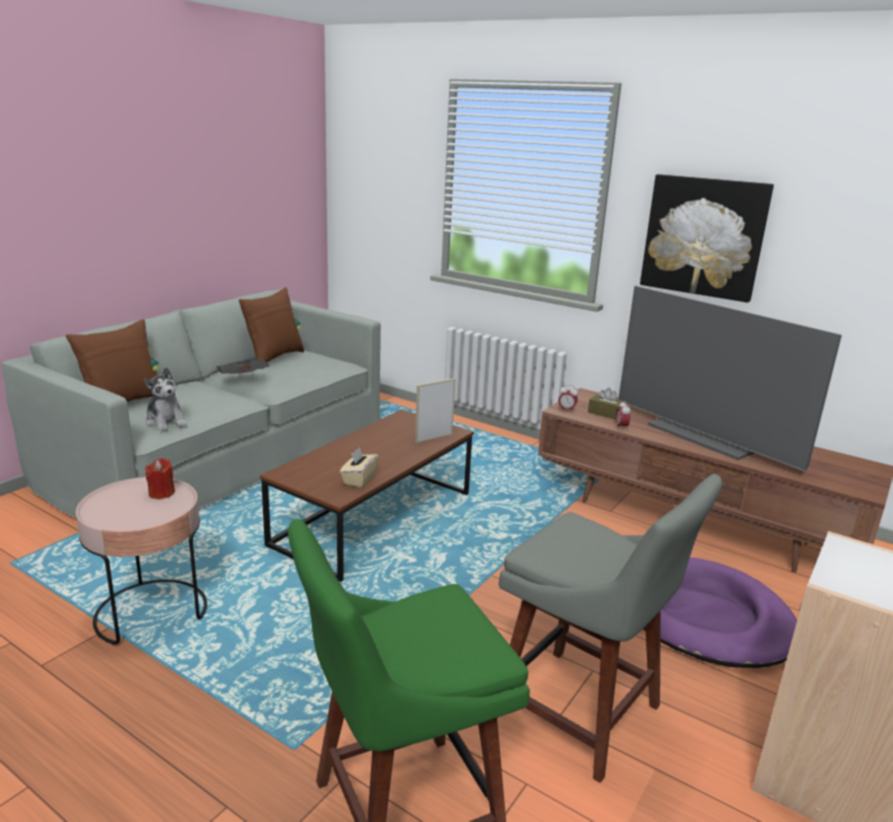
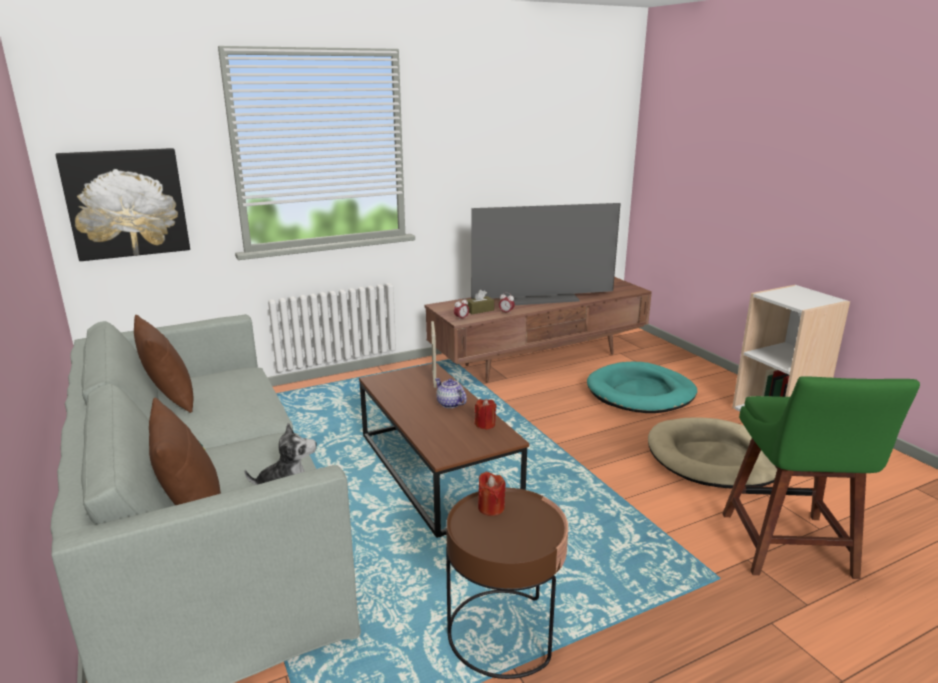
camera: 60 degrees left, 0 degrees up
(151, 612) = (503, 632): pink side table -> brown side table
(243, 381) = (220, 427): newspaper -> none
(359, 479) = (485, 424): beige tissue box -> red candle
(386, 455) = (449, 404): none -> teapot
(583, 714) = (714, 458): grey stool -> beige dog bed
(704, 237) = (477, 163): picture -> picture (126, 203)
(705, 617) = (641, 393): purple dog bed -> turquoise dog bed

